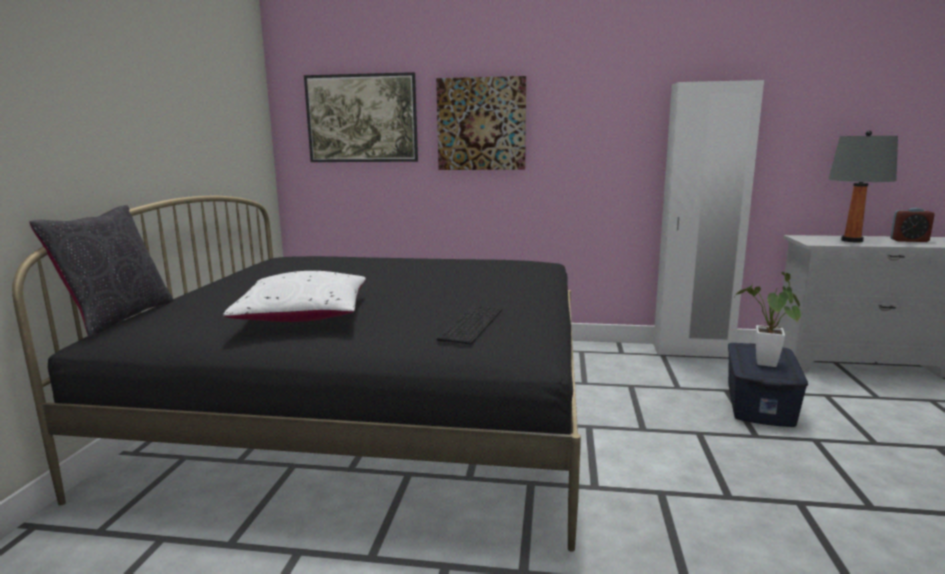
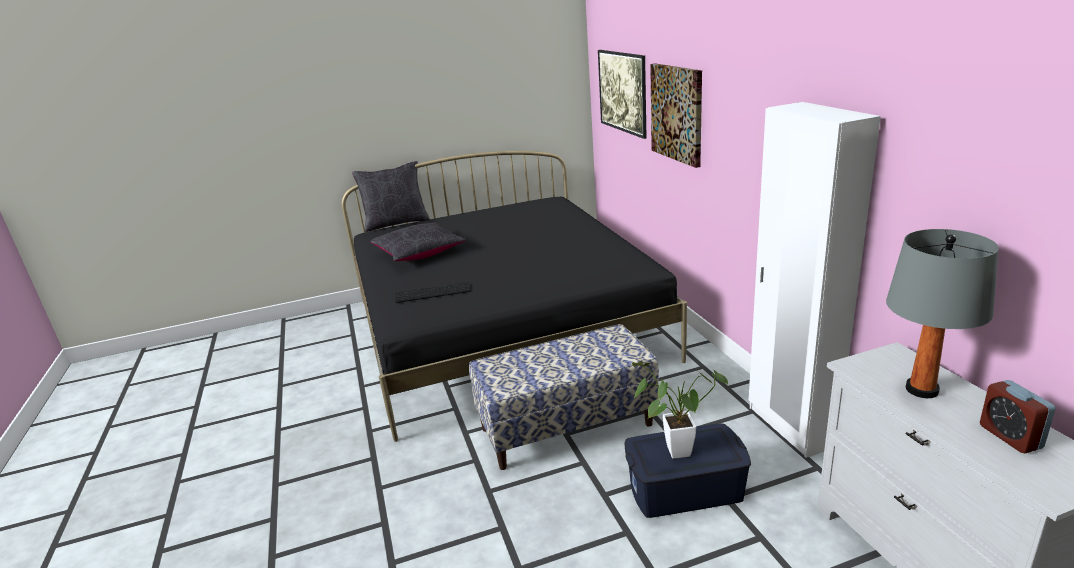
camera: 65 degrees right, 10 degrees up
(304, 316) = (419, 253): white pillow -> black pillow
(629, 426) = (566, 426): none -> bench

